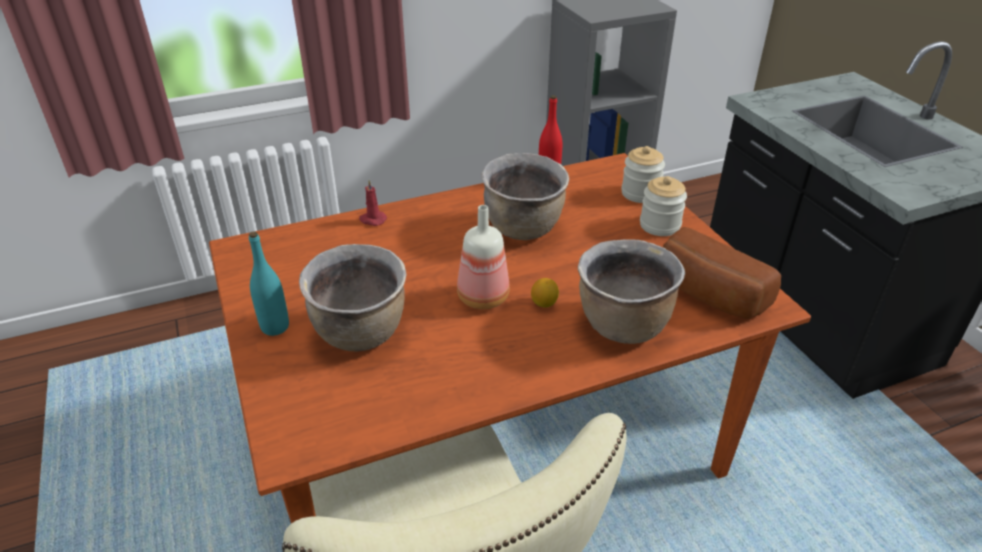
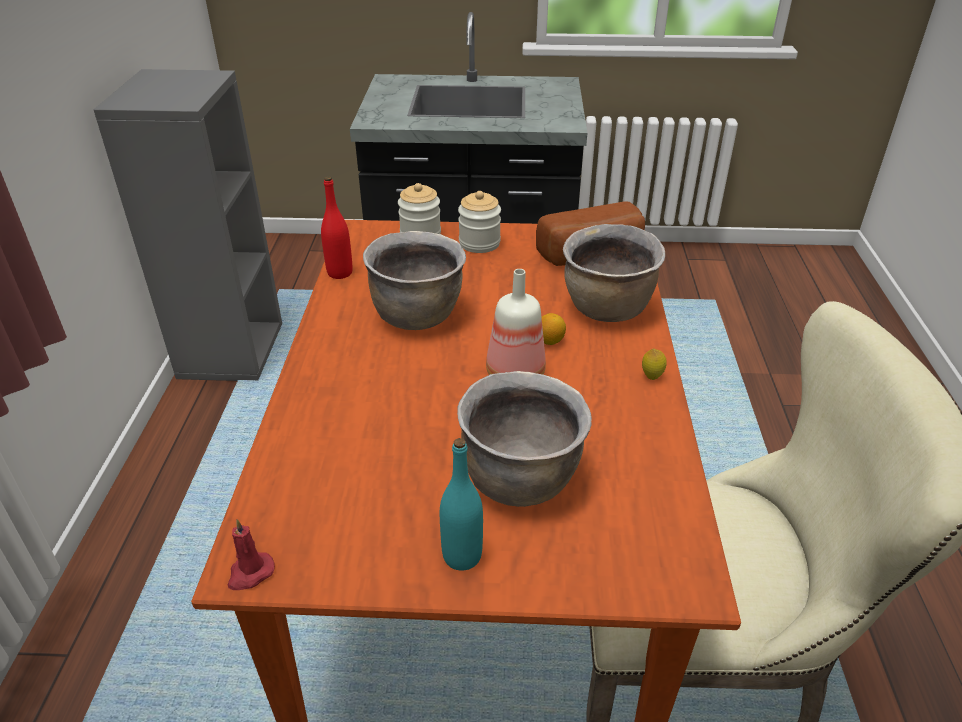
camera: 65 degrees left, 0 degrees up
(372, 220) = (299, 418): red candle -> red candle (250, 573)
(537, 377) = (651, 376): none -> lemon

